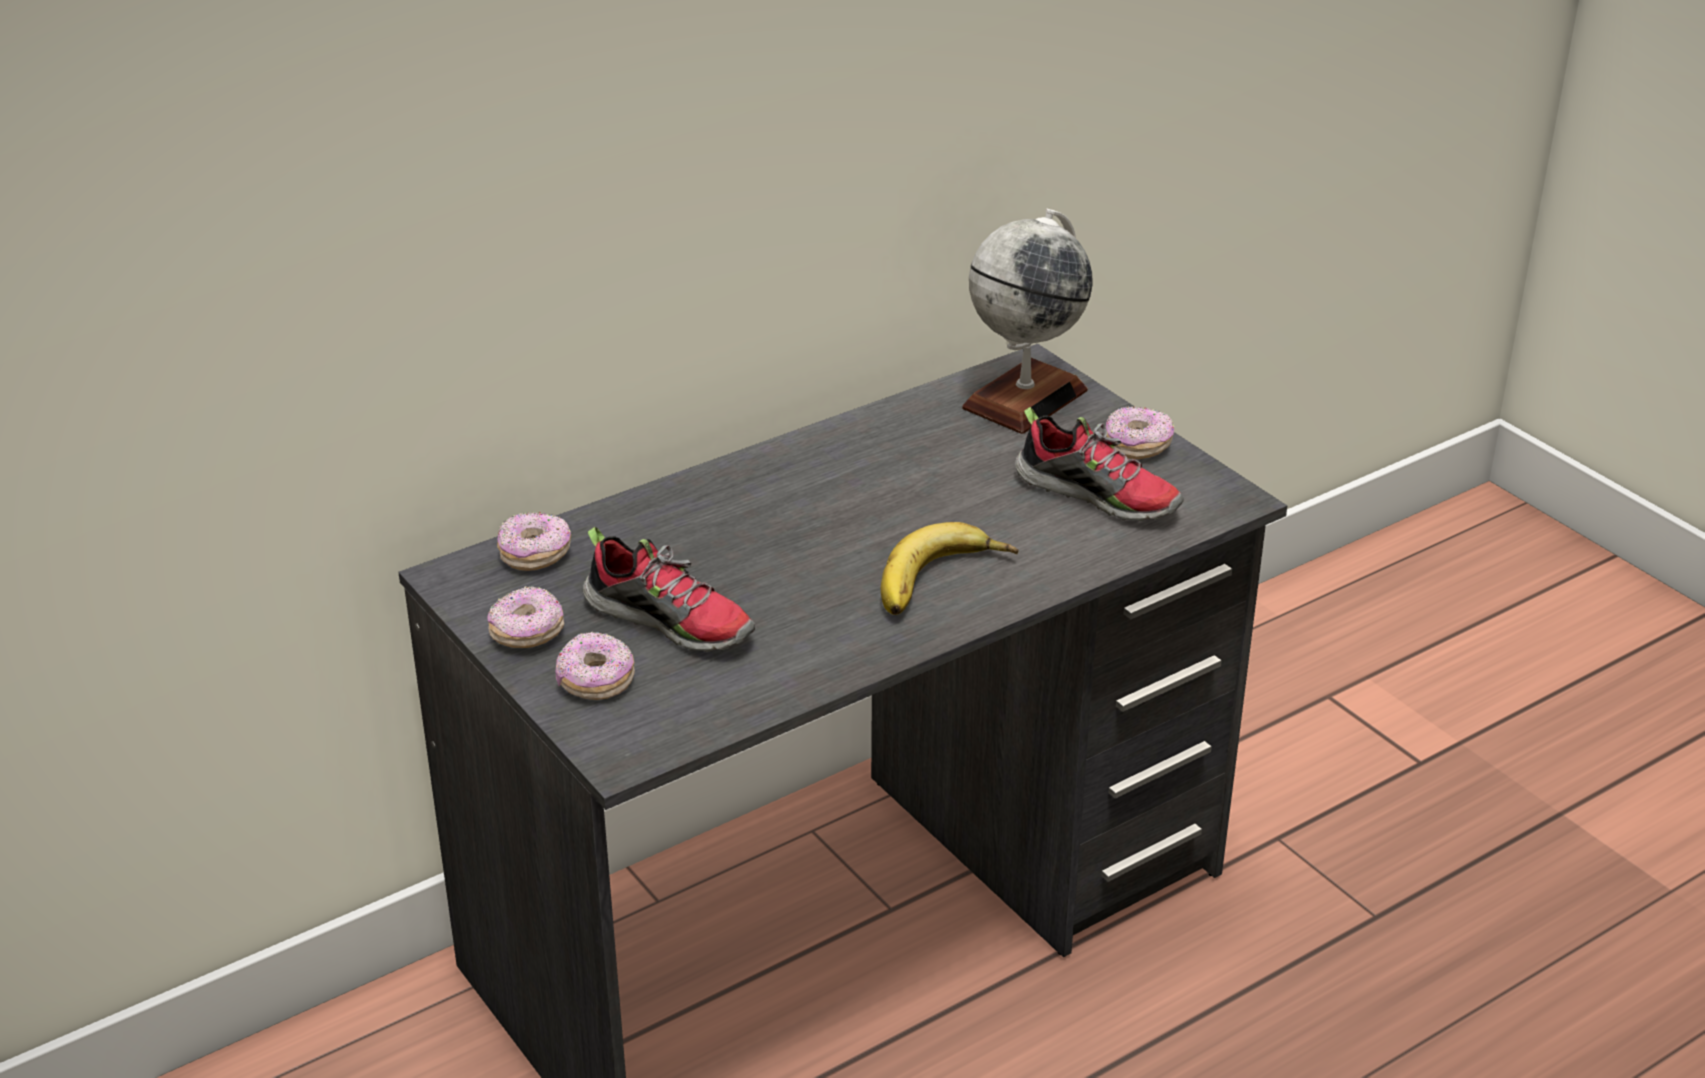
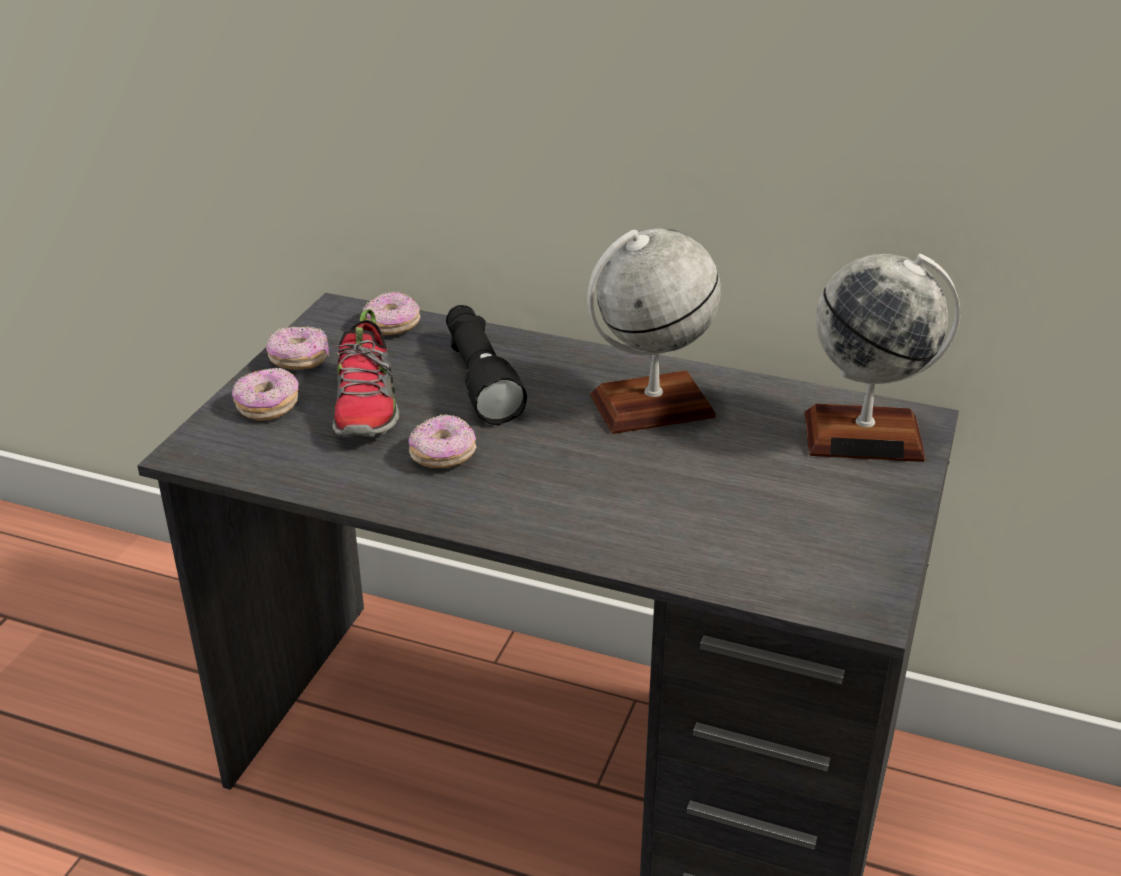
camera: 55 degrees right, 0 degrees up
(701, 541) = (479, 378): none -> black flashlight
(862, 472) = (652, 406): none -> globe
(944, 583) = (544, 502): banana -> none
(1099, 496) = (770, 530): shoe -> none
(1137, 446) = (876, 521): donut -> donut (443, 456)

